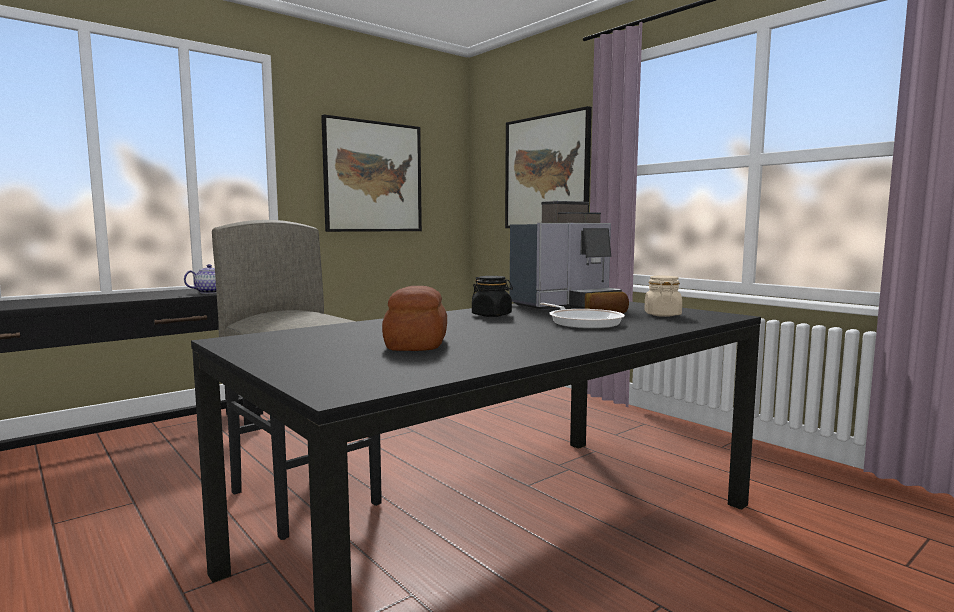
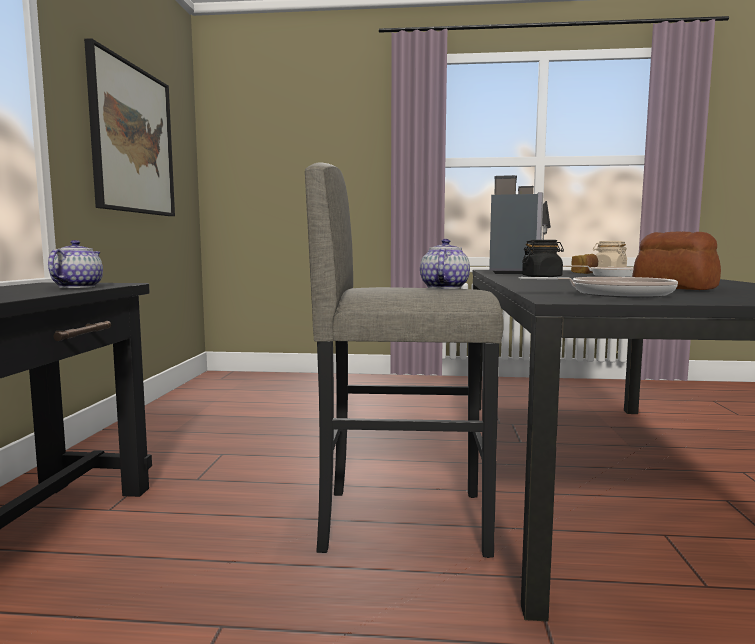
camera: 45 degrees left, 0 degrees up
(300, 342) = (614, 294): none -> frying pan
(311, 317) = (444, 287): none -> teapot
(546, 172) = (321, 158): picture -> none

